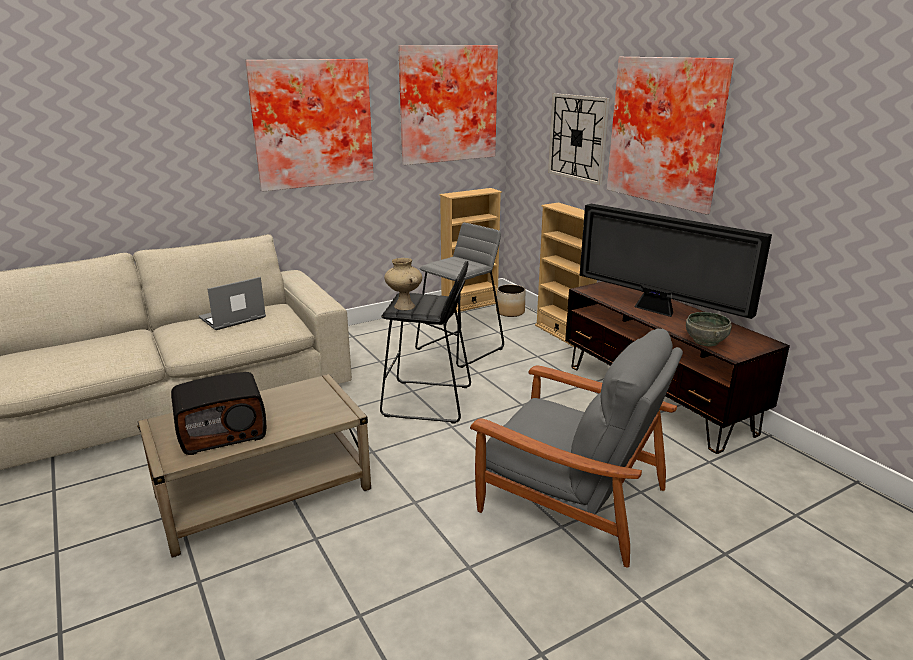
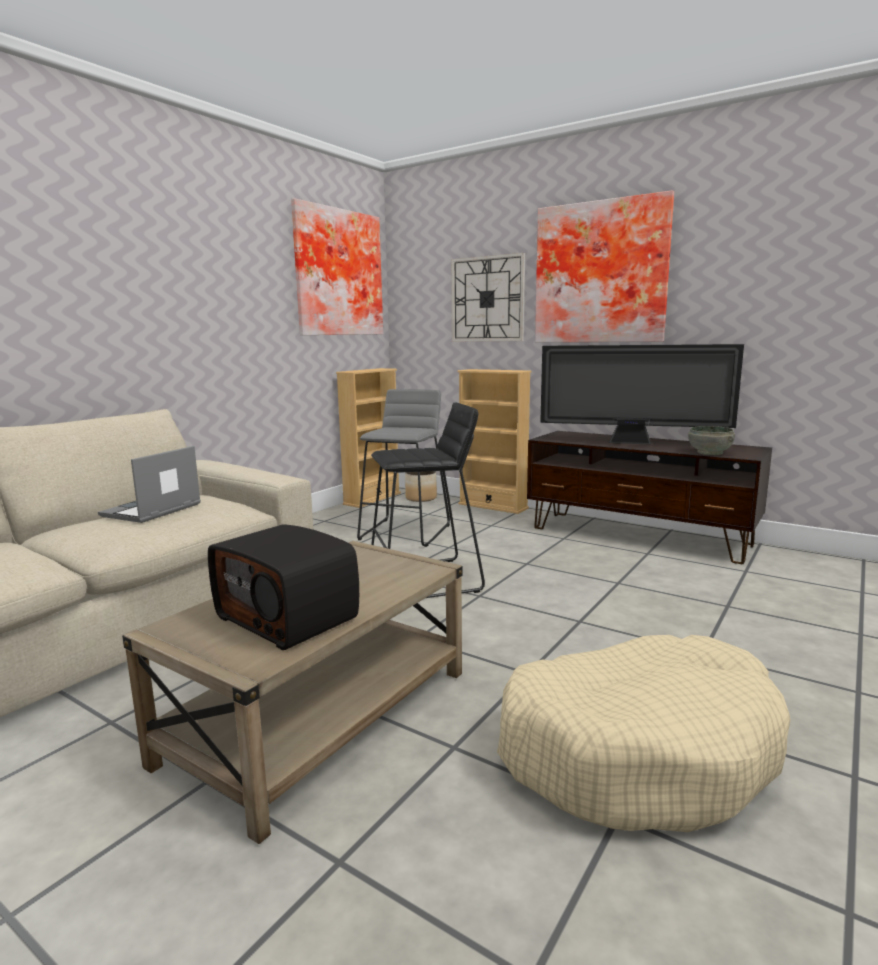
camera: 25 degrees left, 10 degrees down
(223, 432) = (289, 617): radio -> radio turned 90 degrees clockwise
(312, 123) = (203, 276): picture -> none
(403, 306) = (403, 457): beige vase -> none
(419, 581) = (637, 751): none -> beige dog bed
(570, 499) = (678, 627): grey armchair -> none

